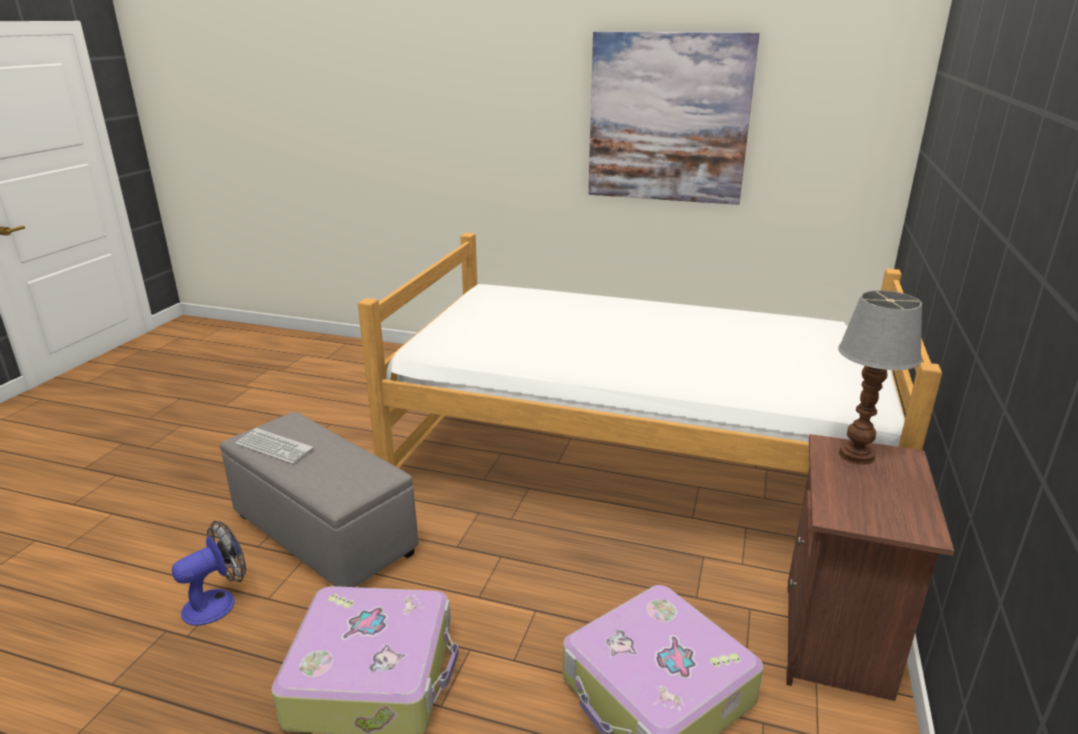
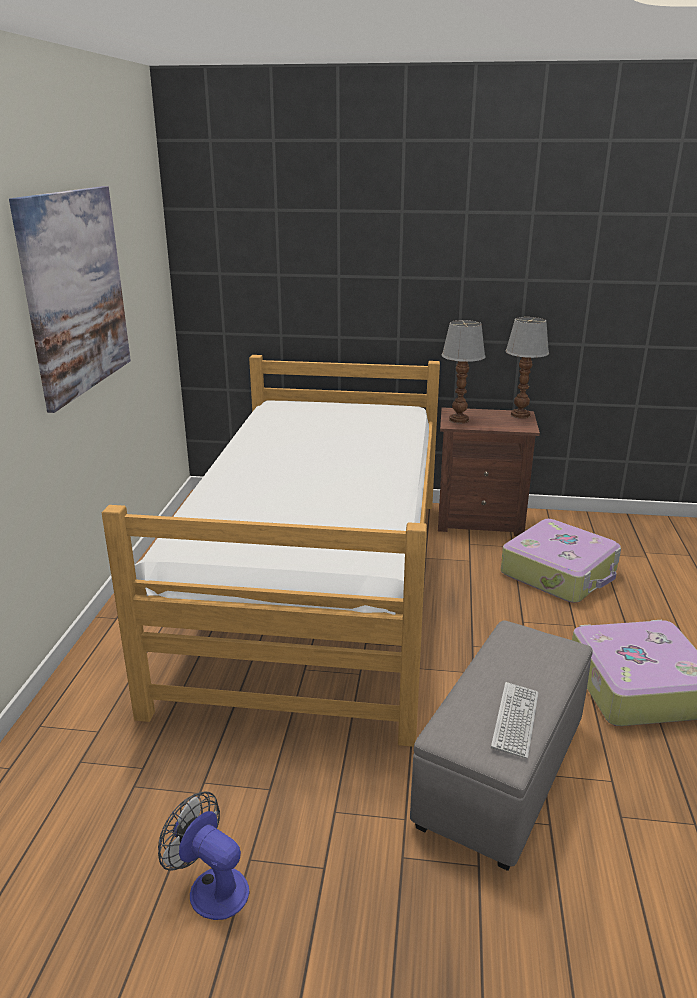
camera: 100 degrees left, 0 degrees up
(218, 602) = (643, 820): fan -> fan (210, 887)
(915, 526) = (521, 415): none -> table lamp

